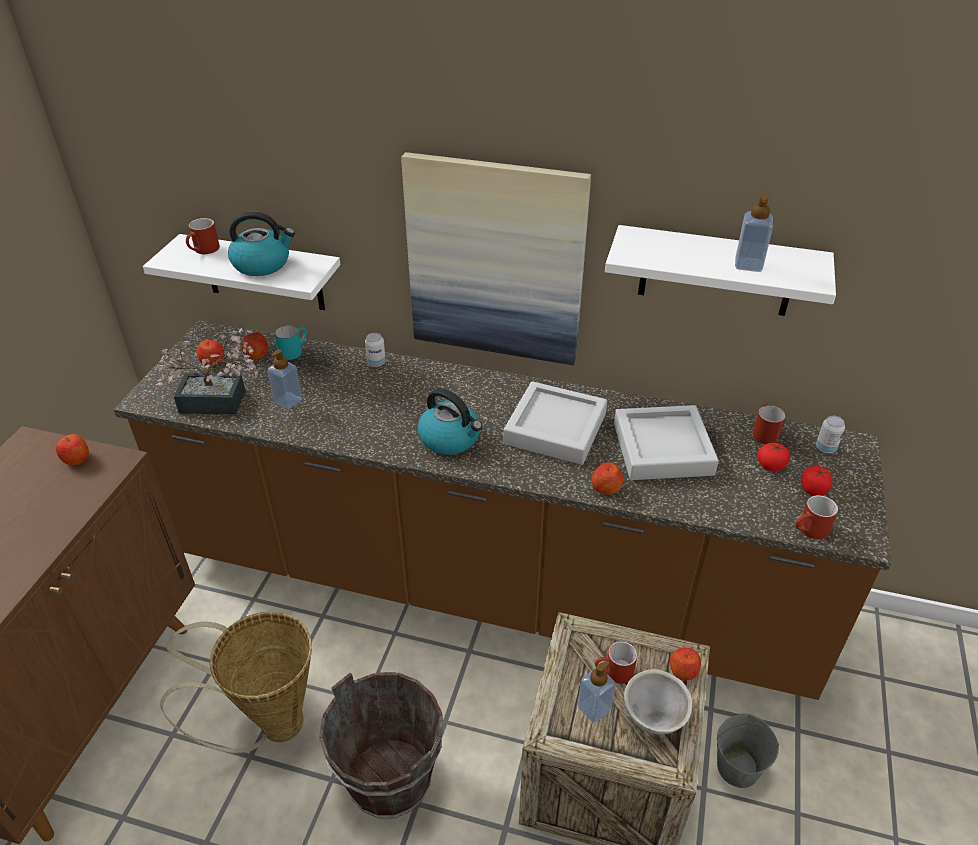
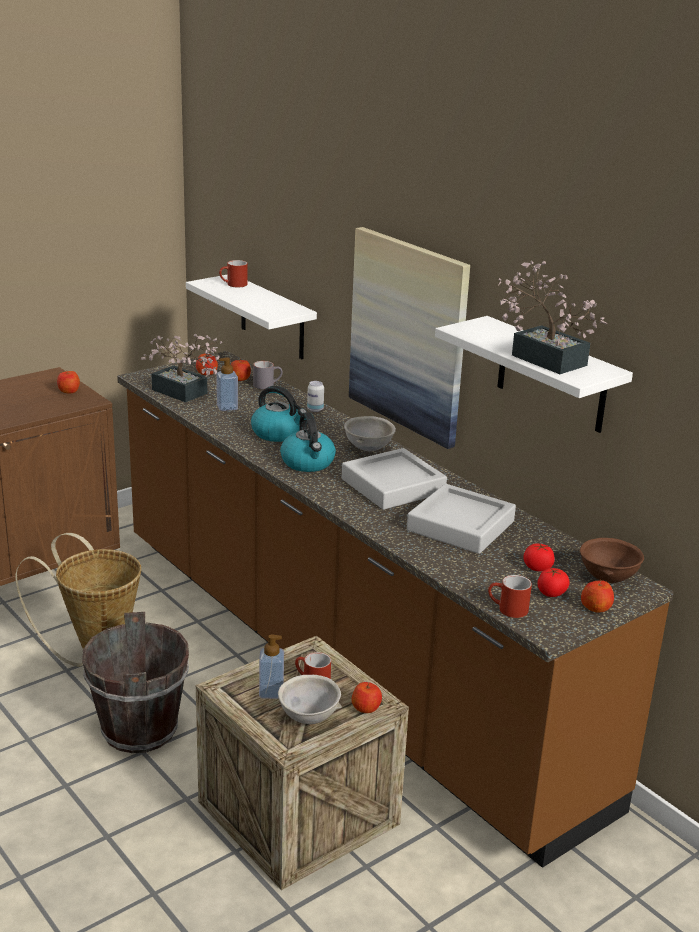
camera: 35 degrees right, 15 degrees down
(262, 264) = (260, 301): kettle -> kettle (278, 433)
(293, 350) = (267, 385): turquoise mug -> grey mug
(482, 391) = (369, 449): none -> grey bowl
(606, 488) = (381, 527): apple -> apple (596, 607)
(737, 767) = (412, 871): grey bucket -> none
(748, 265) = (543, 357): soap dispenser -> potted plant
(763, 432) = (565, 550): red mug -> none
(825, 448) = (607, 578): can -> brown bowl

